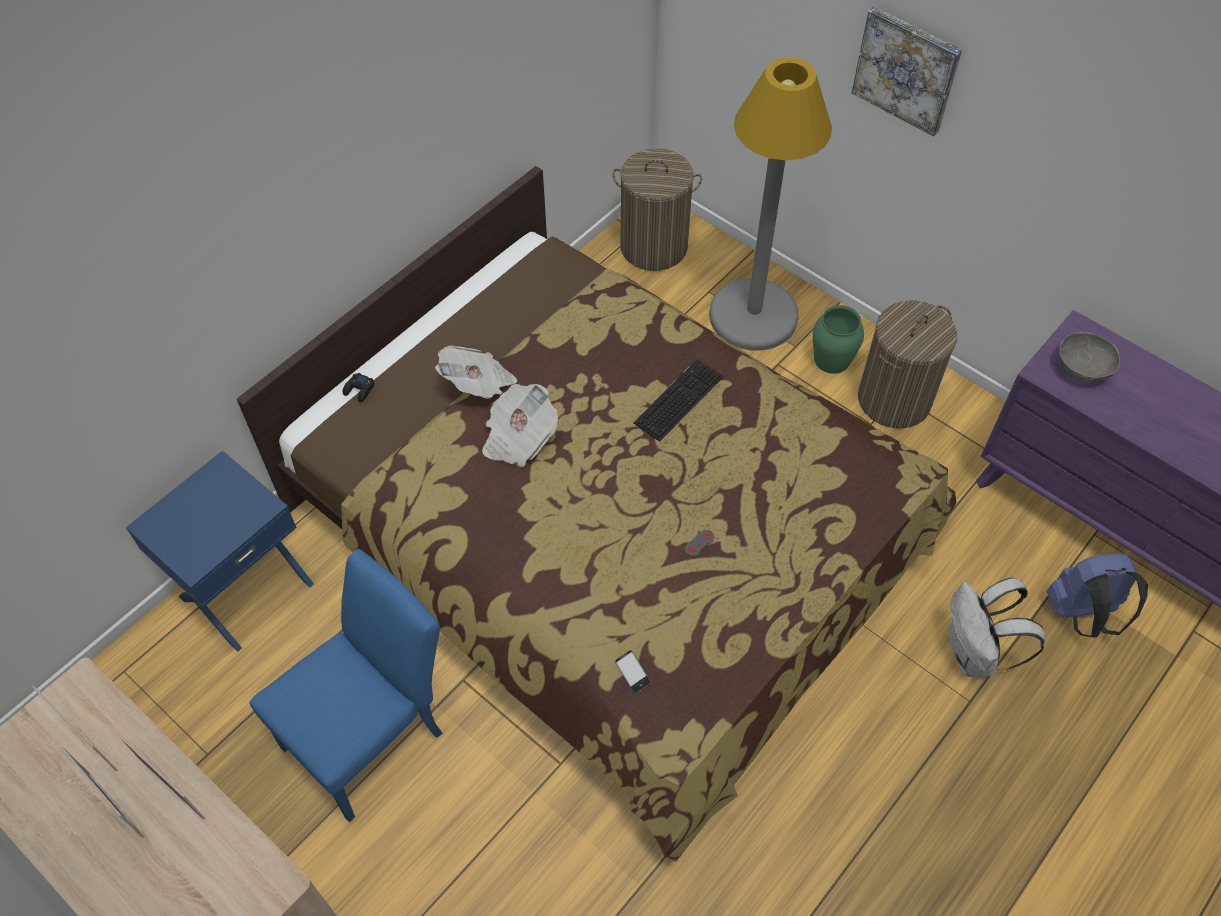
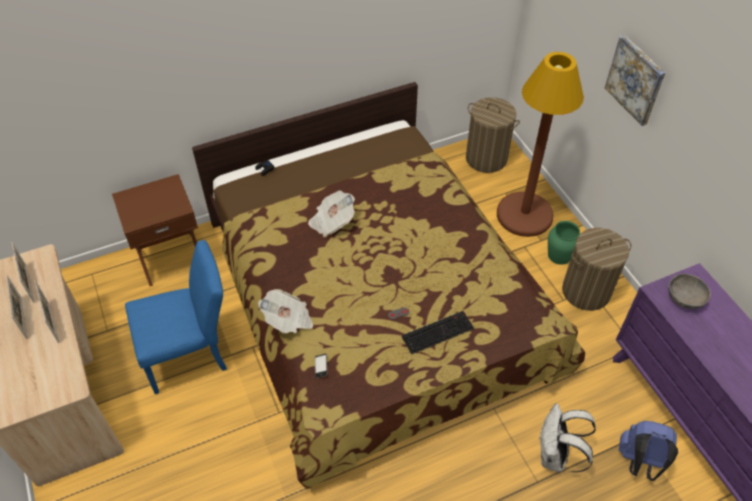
camera: 25 degrees right, 5 degrees down
(245, 589) = (170, 257): blue nightstand -> brown nightstand
(478, 384) = (326, 187): newspaper -> newspaper (288, 320)
(678, 398) = (432, 232): keyboard -> keyboard (438, 331)
(753, 315) = (524, 215): grey floor lamp -> brown floor lamp

